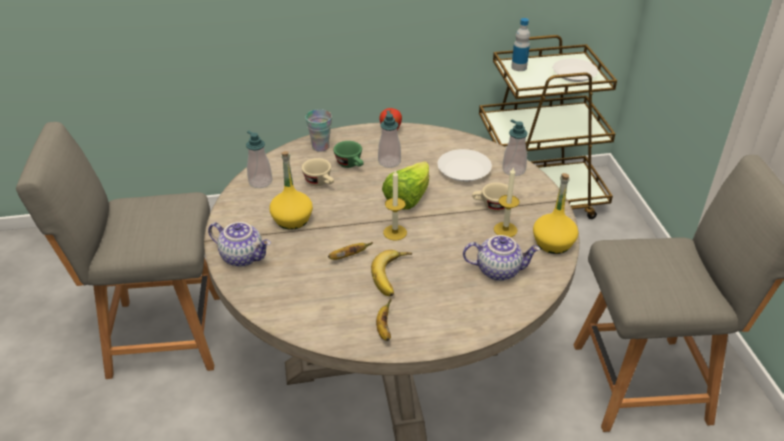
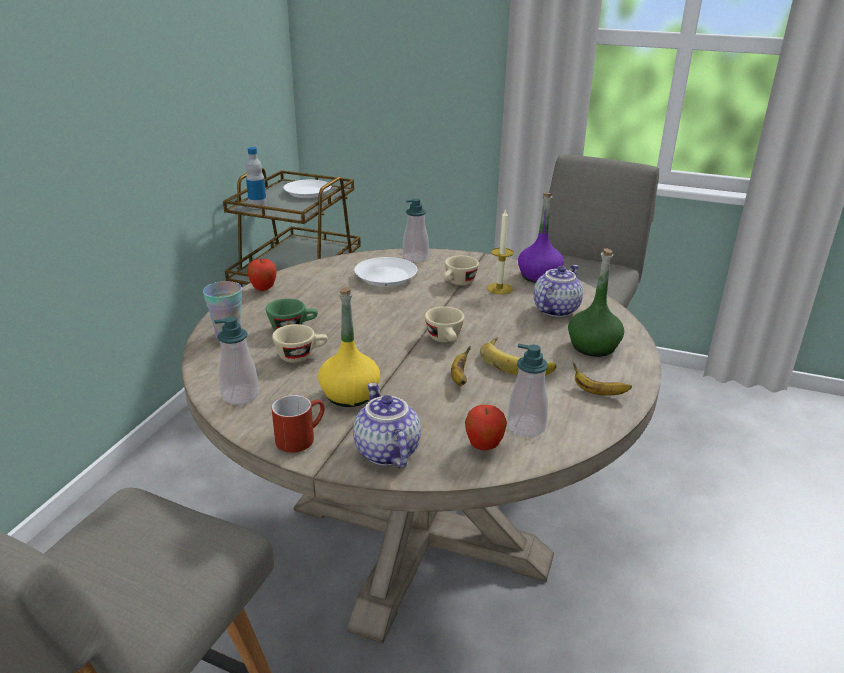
camera: 60 degrees left, 10 degrees down
(236, 220) = (300, 437): none -> red mug
(243, 257) = (385, 451): teapot -> teapot turned 75 degrees counterclockwise
(275, 294) = (484, 446): none -> apple
(389, 162) = (319, 306): soap dispenser -> soap dispenser (526, 426)
(395, 232) = (446, 340): candle -> beige cup
(408, 198) = (396, 316): lettuce -> none
(454, 308) = (593, 346): none -> green bottle
(553, 243) = (539, 276): yellow bottle -> purple bottle

